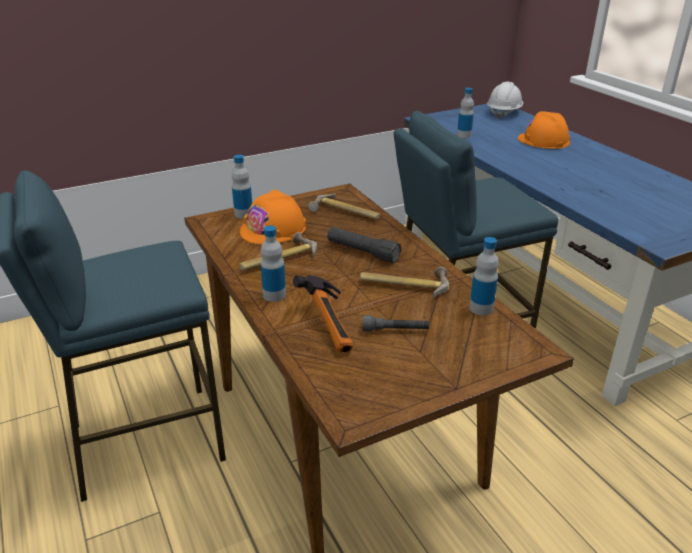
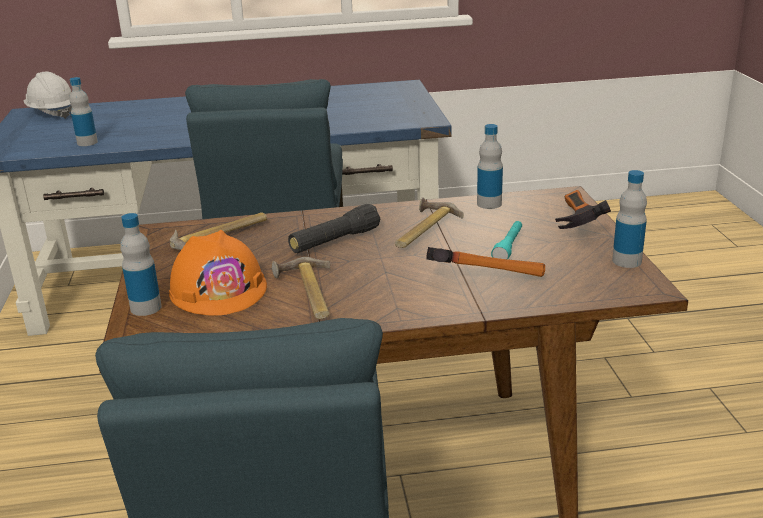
camera: 70 degrees left, 5 degrees down
(274, 295) = (398, 305): bottle -> bottle (626, 261)
(395, 330) = (509, 247): grey flashlight -> turquoise flashlight
(468, 361) = (572, 224): none -> hammer
(543, 140) = (161, 113): orange hard hat -> none

